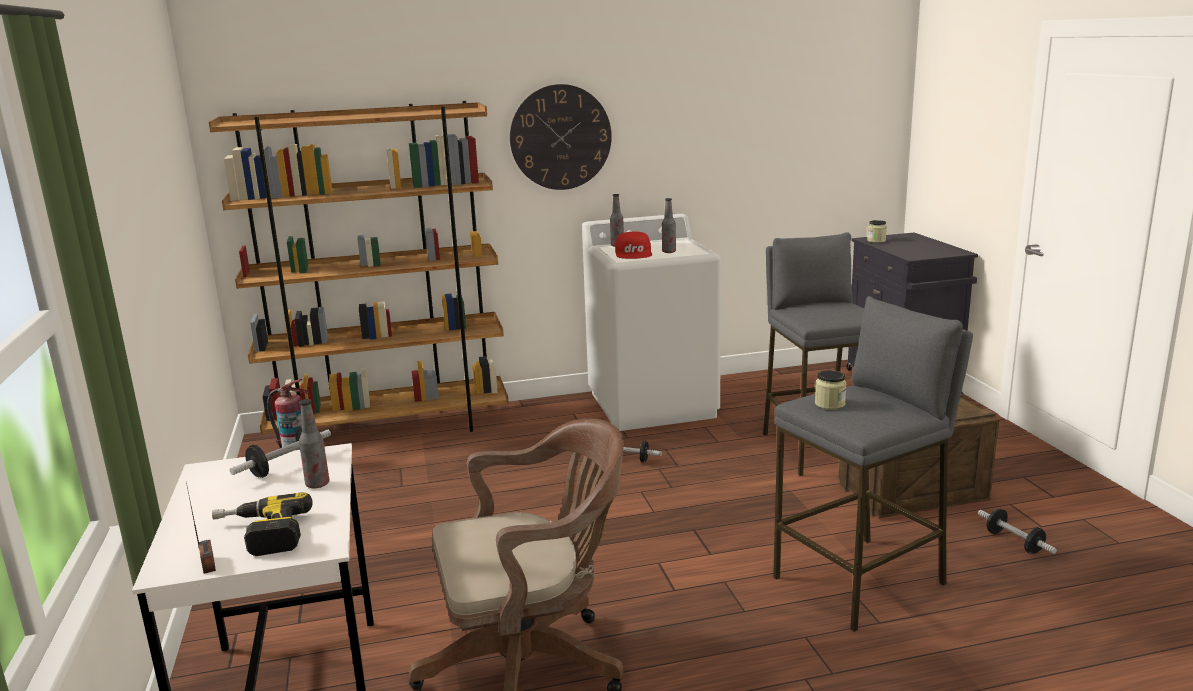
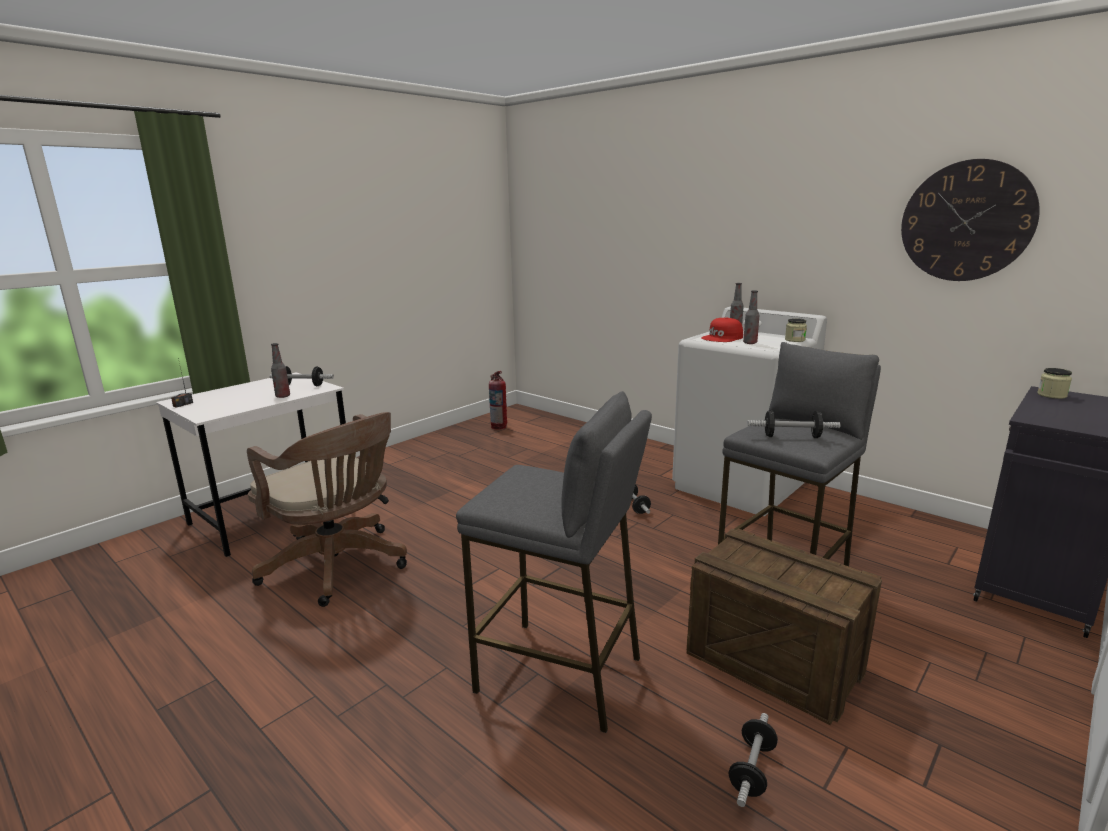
camera: 55 degrees right, 0 degrees up
(259, 535) = (217, 403): power drill -> none
(390, 429) = (571, 428): brown bookcase -> none
(560, 137) = (722, 228): wall clock -> wall clock (966, 221)
(829, 404) = (527, 478): jar -> jar (795, 340)
(839, 313) = (791, 436): none -> dumbbell

